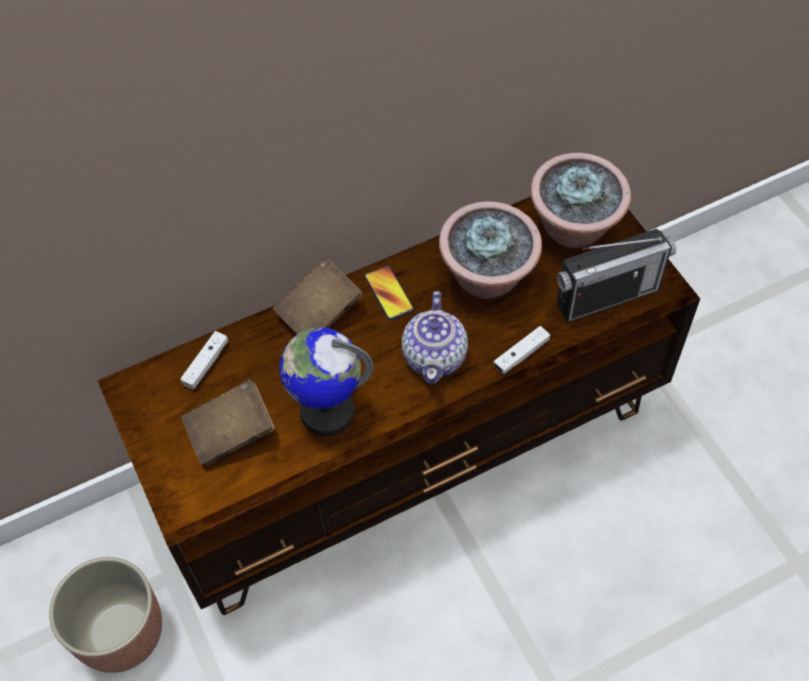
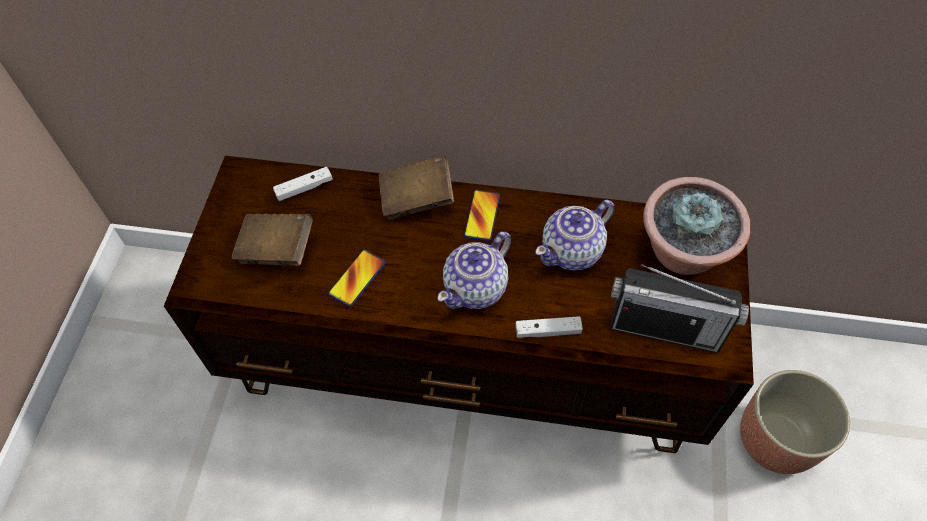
camera: 35 degrees right, 0 degrees up
(121, 632) = (177, 358): planter -> planter (776, 439)
(327, 411) = (357, 278): globe -> phone
(488, 278) = (572, 251): potted plant -> teapot

